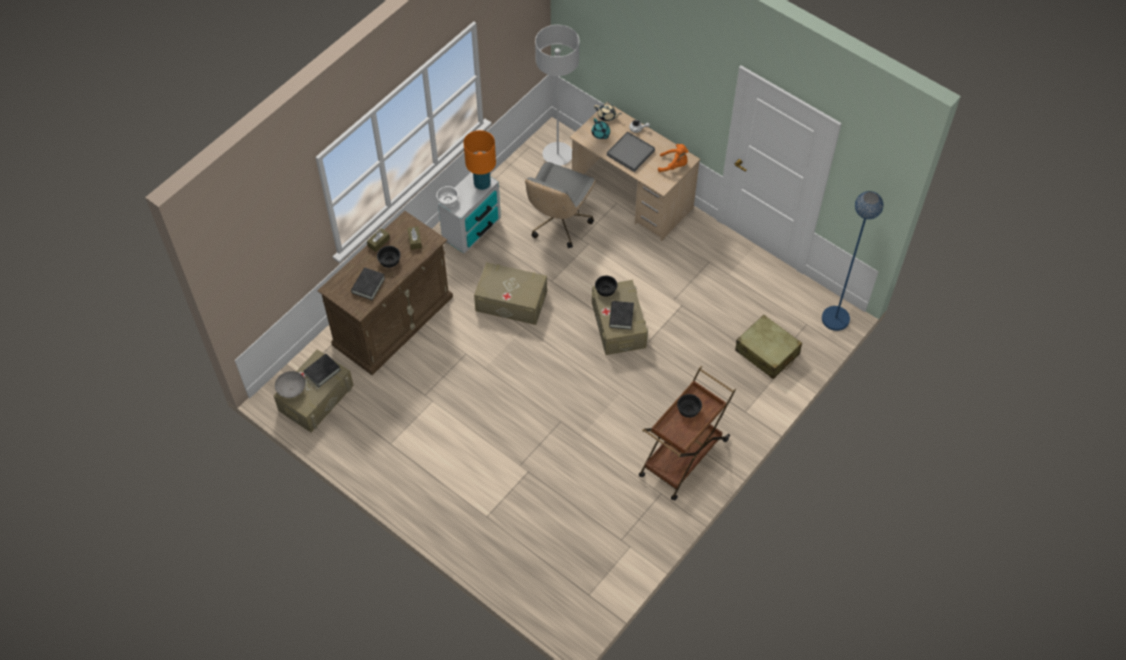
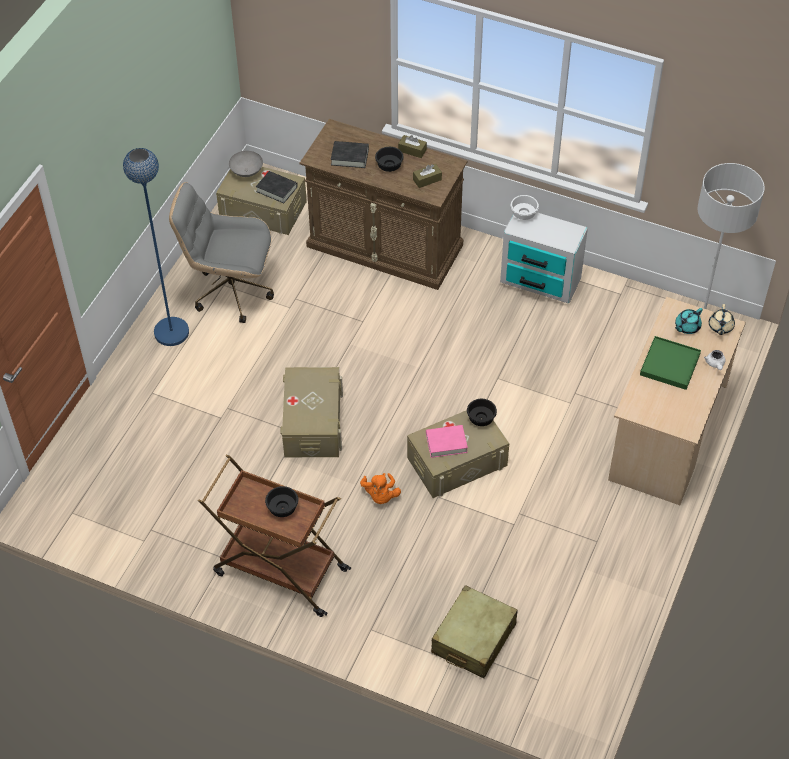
camera: 75 degrees right, 5 degrees down
(482, 184) = (563, 239): orange table lamp -> none
(511, 301) = (452, 346): beige storage box -> beige storage box (312, 423)
(559, 225) = (586, 366): grey office chair -> grey office chair (230, 292)
(621, 317) = (446, 443): black book -> pink book
(630, 153) = (670, 365): grey tray -> green tray
(674, 165) = (671, 416): orange plush toy -> orange plush toy (380, 495)
(835, 318) = (561, 716): blue floor lamp -> blue floor lamp (172, 332)

